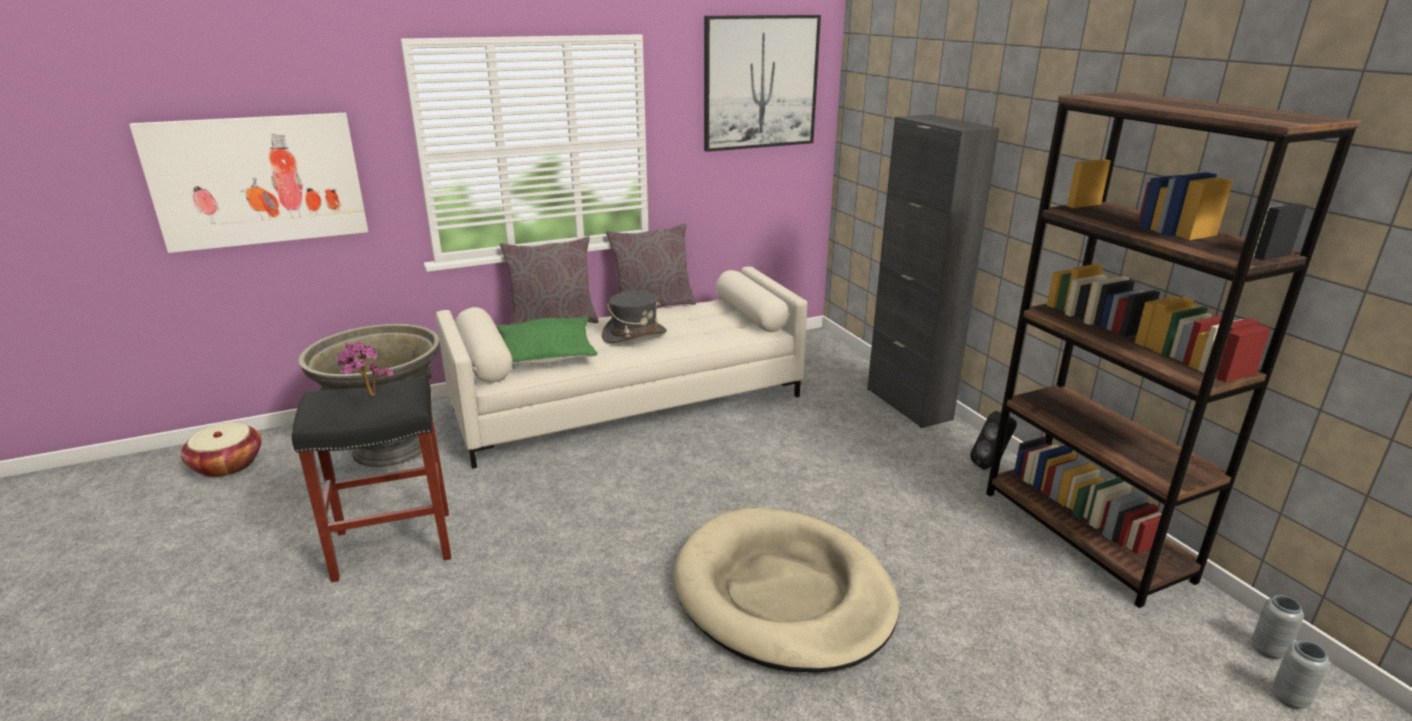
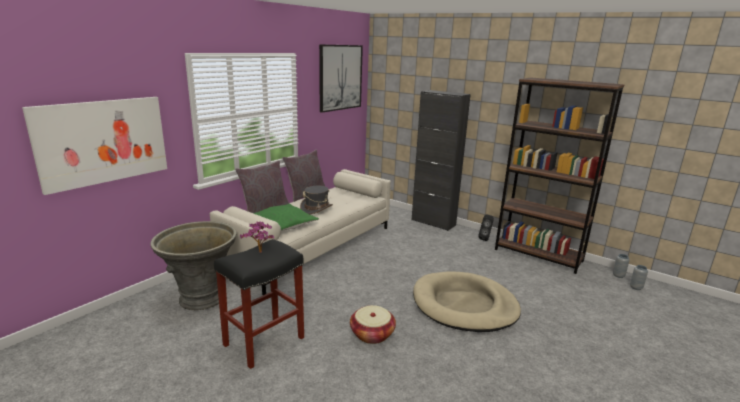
camera: 30 degrees left, 5 degrees down
(227, 465) = (97, 334): basket -> basket (372, 334)

